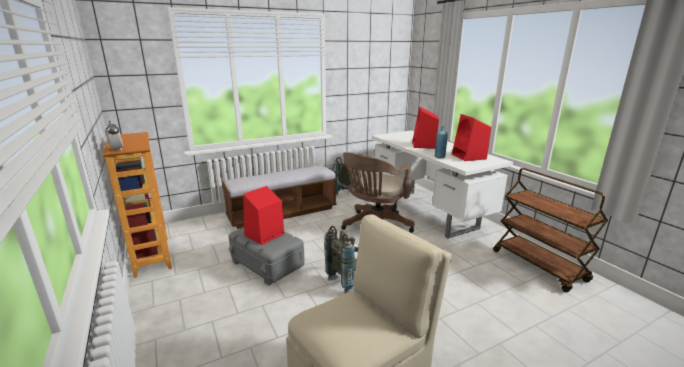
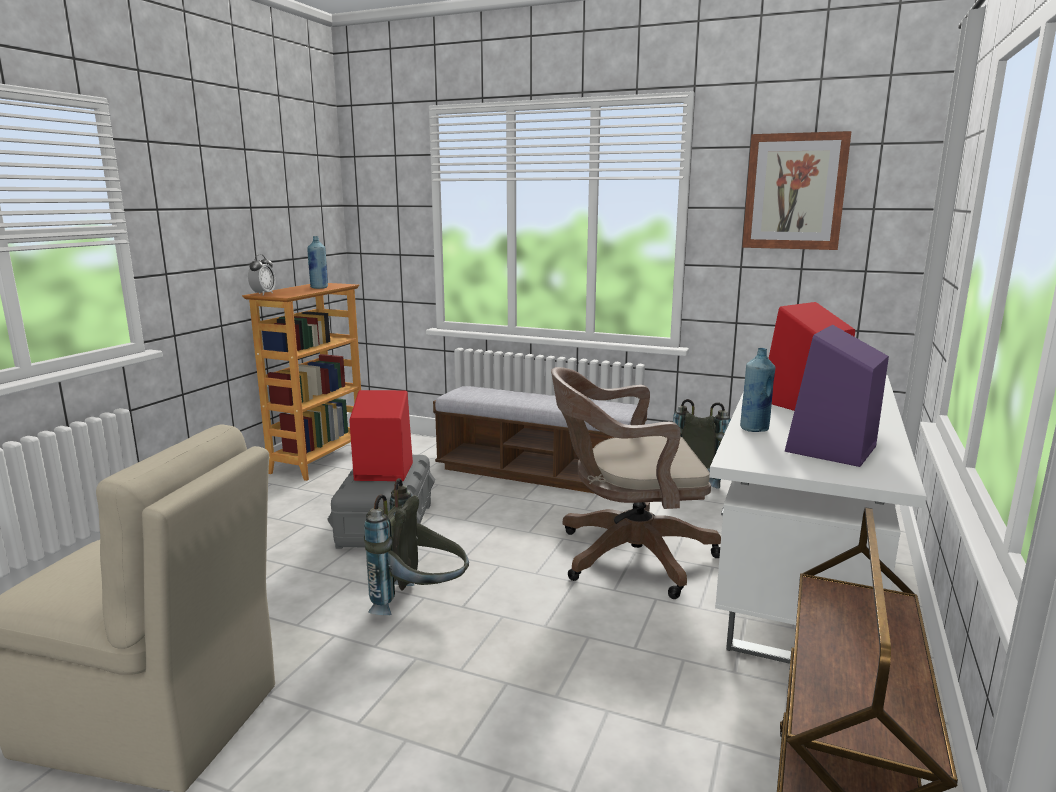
camera: 50 degrees right, 5 degrees down
(133, 138) = (319, 287): none -> blue bottle
(365, 61) = (794, 192): none -> picture
(469, 157) = (831, 450): red speaker -> purple speaker

